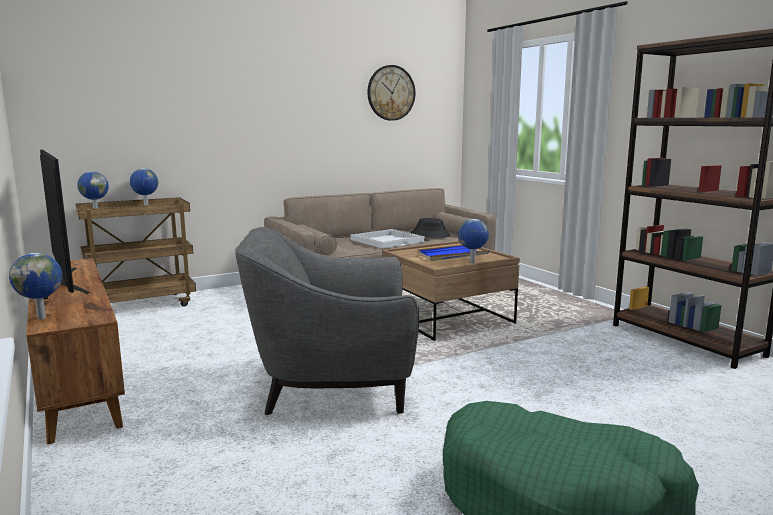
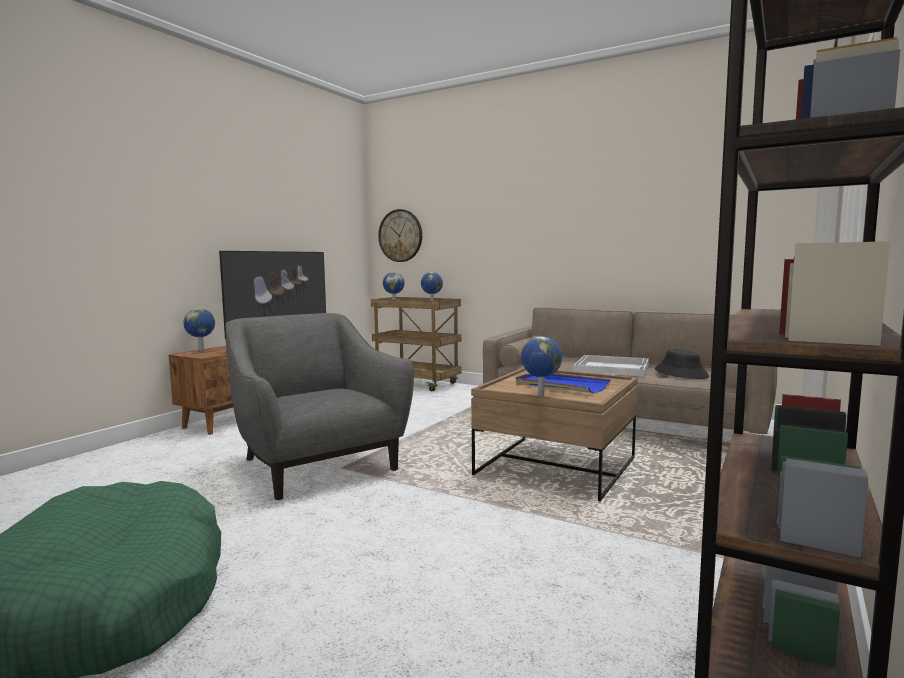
camera: 60 degrees right, 5 degrees down
(391, 93) = (700, 188): wall clock -> wall clock (400, 235)

